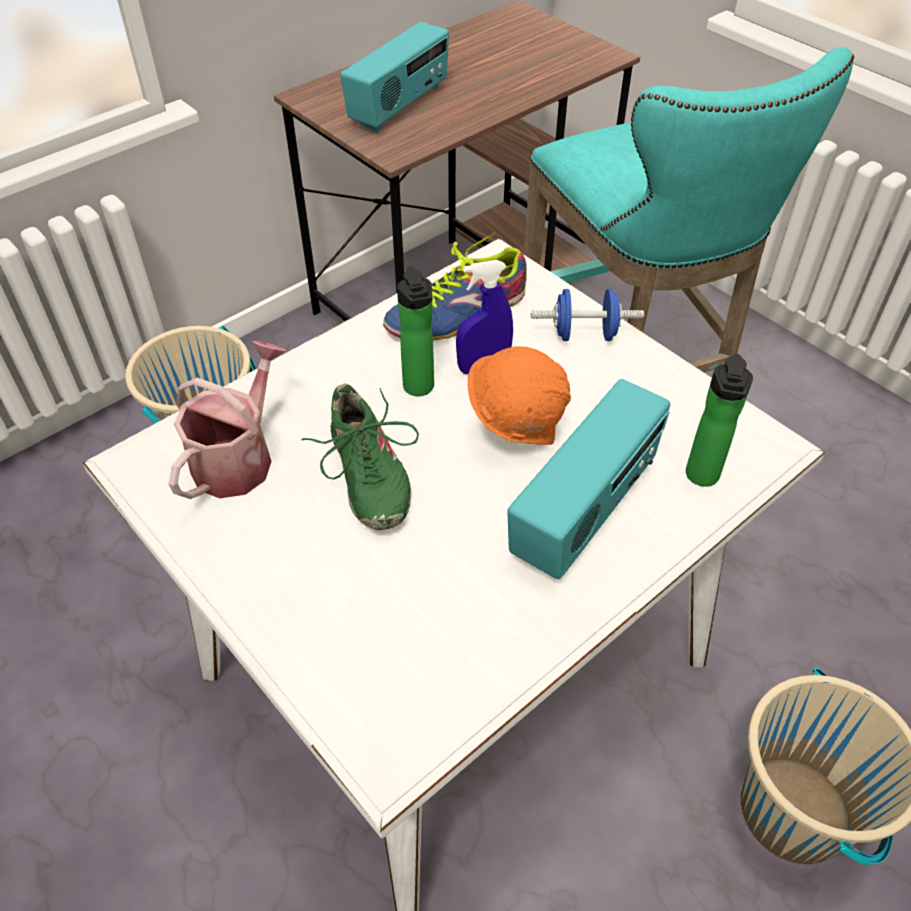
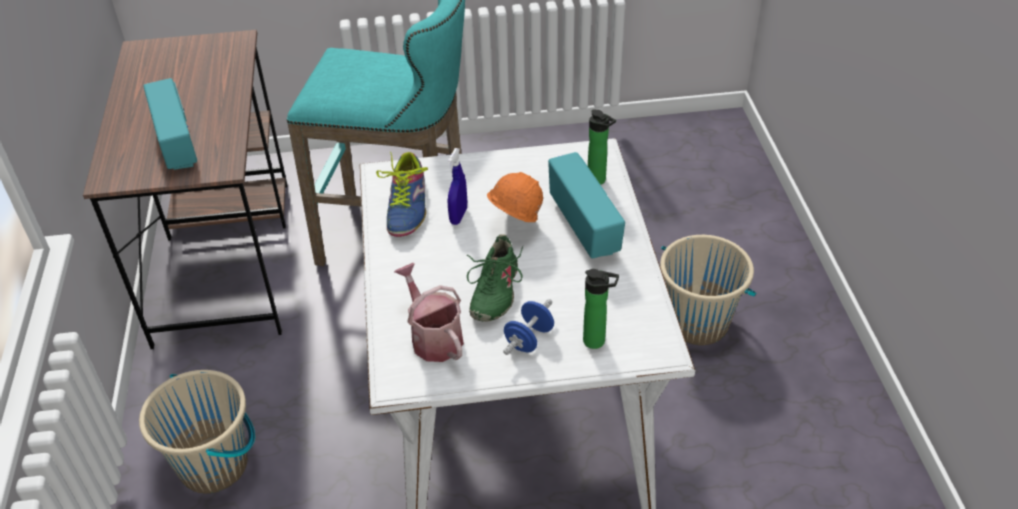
camera: 55 degrees left, 5 degrees down
(367, 476) = (494, 291): green shoe -> green shoe turned 90 degrees clockwise
(419, 389) = (451, 246): bottle -> bottle (597, 341)
(584, 334) = (471, 170): blue dumbbell -> blue dumbbell (529, 339)

